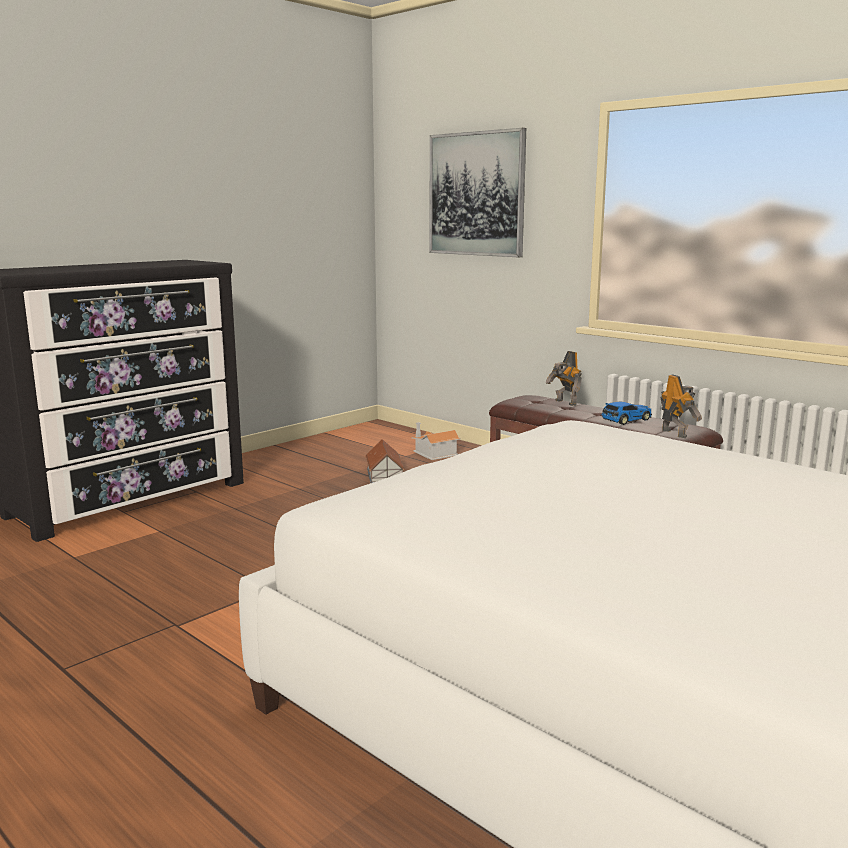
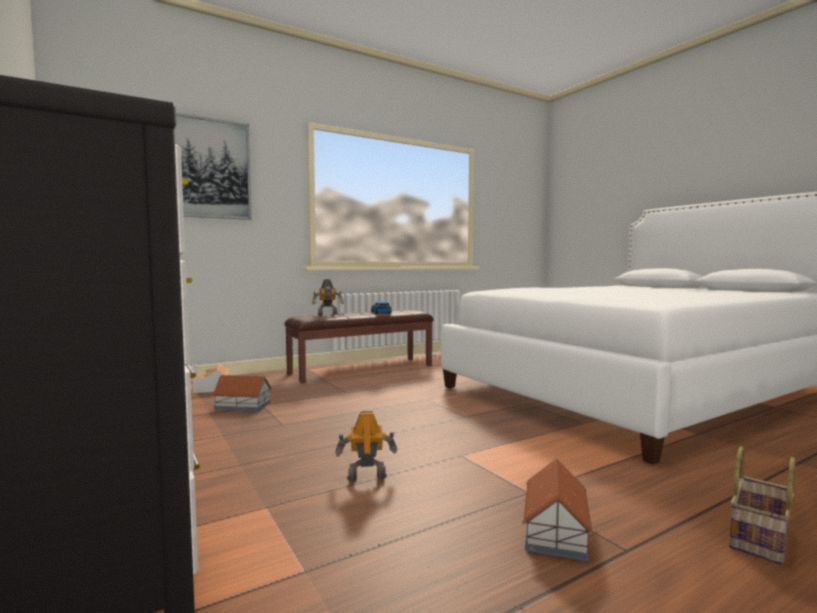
camera: 75 degrees left, 10 degrees down
(57, 749) = (761, 540): none -> basket
(102, 637) = (555, 531): none -> toy house
(675, 433) = (415, 311): toy robot -> toy robot (366, 477)

